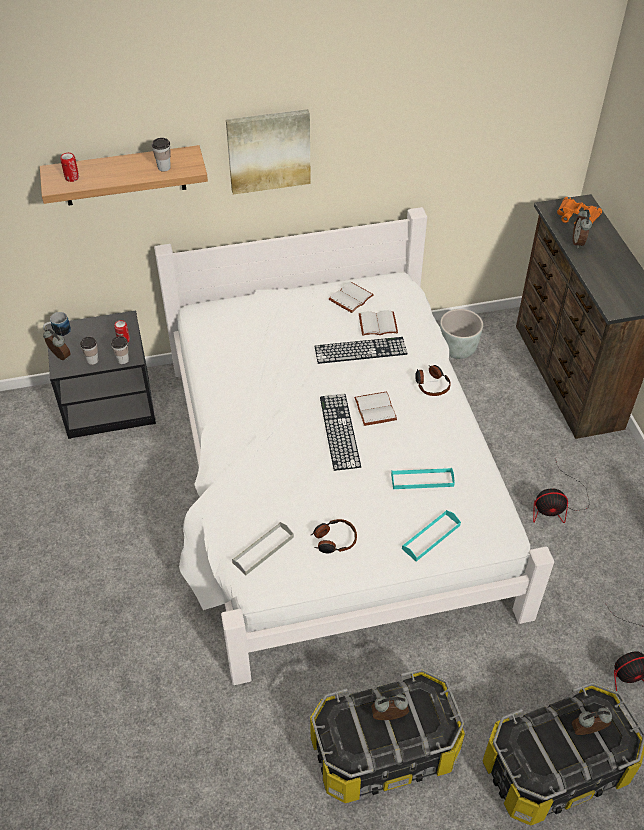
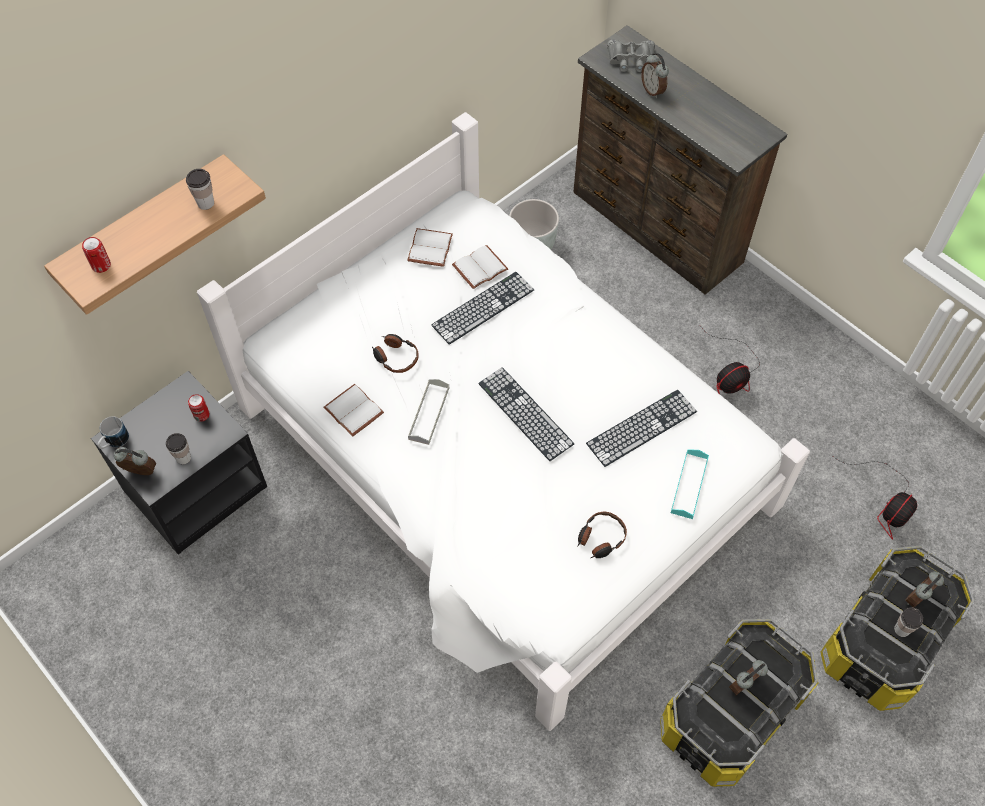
camera: 30 degrees left, 10 degrees up
(123, 360) = (219, 440): cup -> cup (901, 629)
(263, 550) = (539, 587): grey tray -> grey tray (429, 413)
(268, 150) = (299, 124): picture -> none
(374, 409) = (542, 371): white book -> white book (352, 411)
(422, 480) = (641, 427): turquoise tray -> keyboard
(431, 384) = (581, 314): headphones -> headphones (395, 357)
(576, 217) = (630, 59): orange binoculars -> grey binoculars

